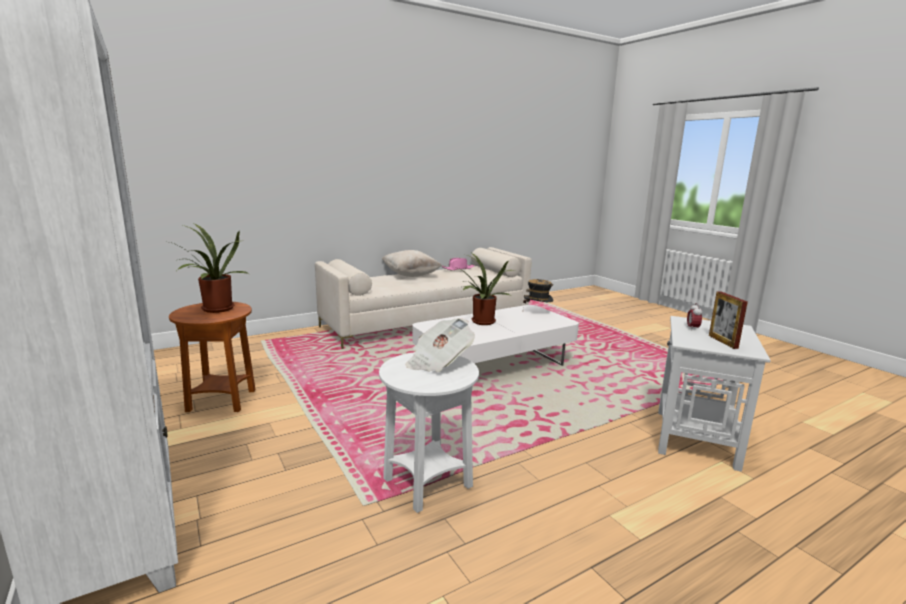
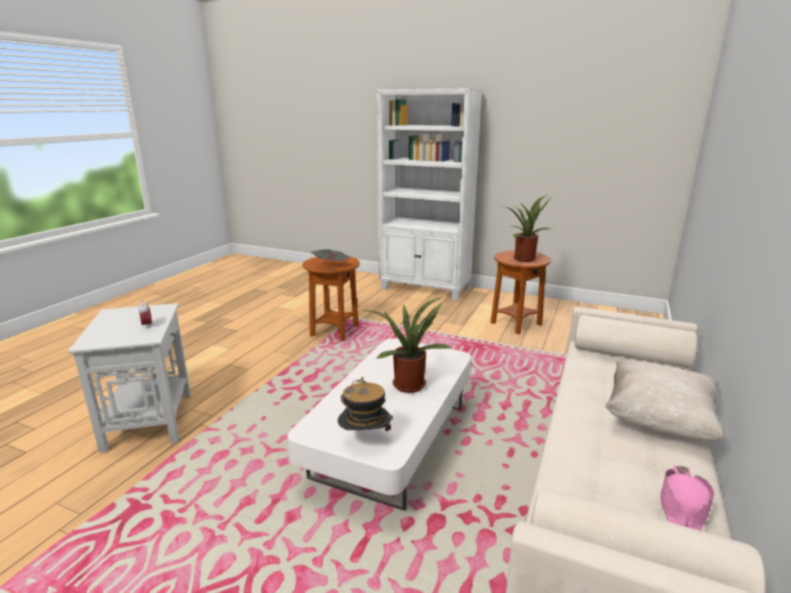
camera: 145 degrees right, 5 degrees up
(427, 484) = (334, 331): white side table -> brown side table
(723, 342) = (128, 316): picture frame -> none

